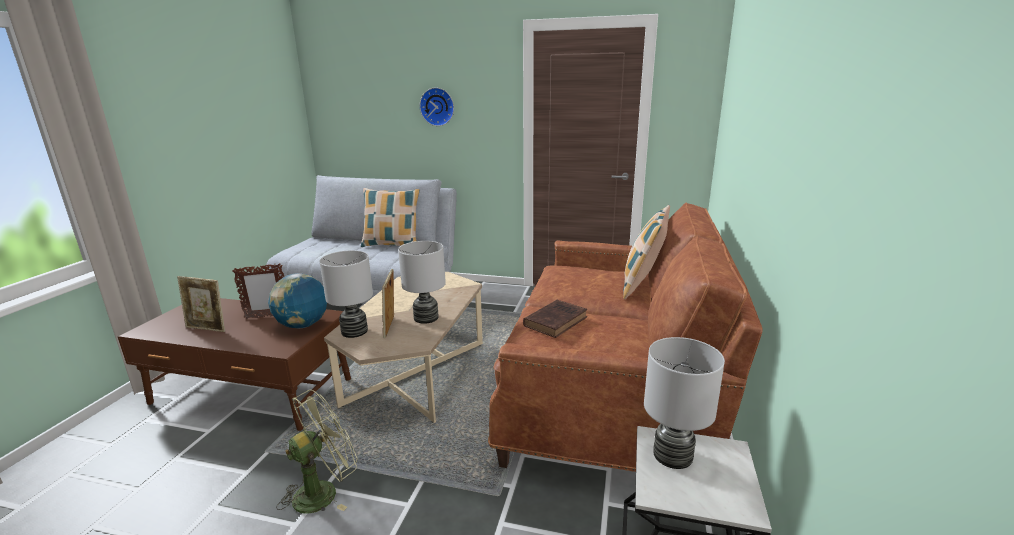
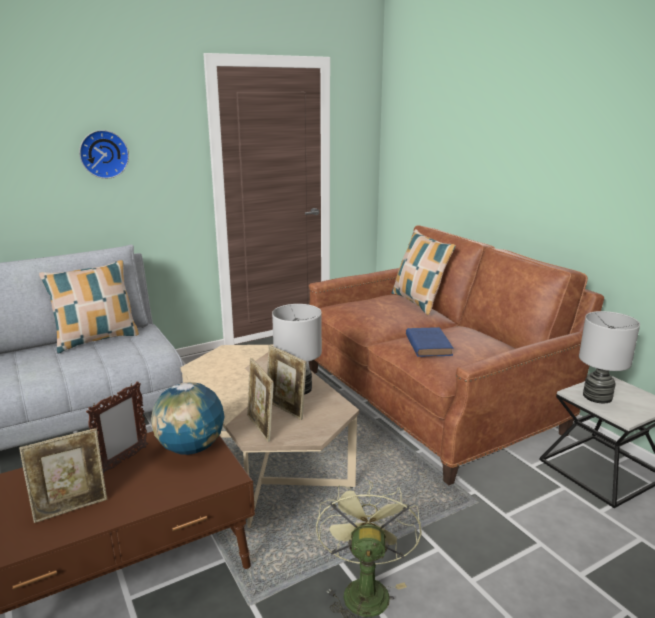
camera: 45 degrees left, 0 degrees up
(354, 331) = (260, 428): grey table lamp -> picture frame
(556, 321) = (428, 345): brown book -> blue book

